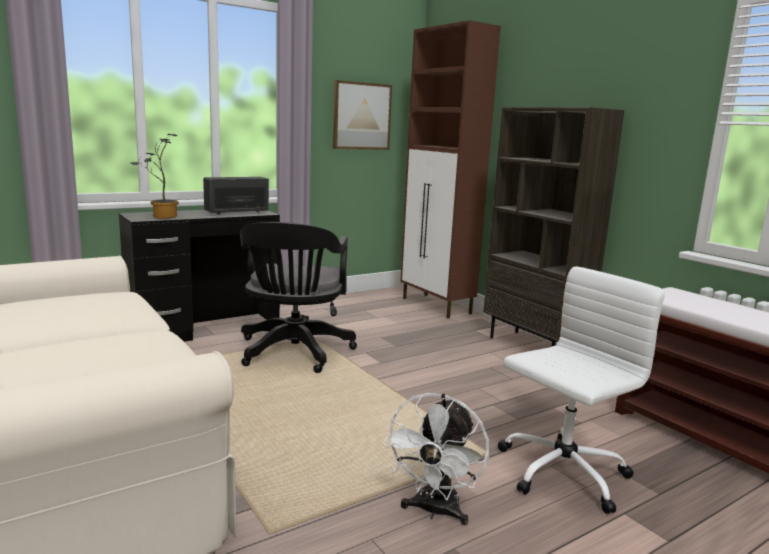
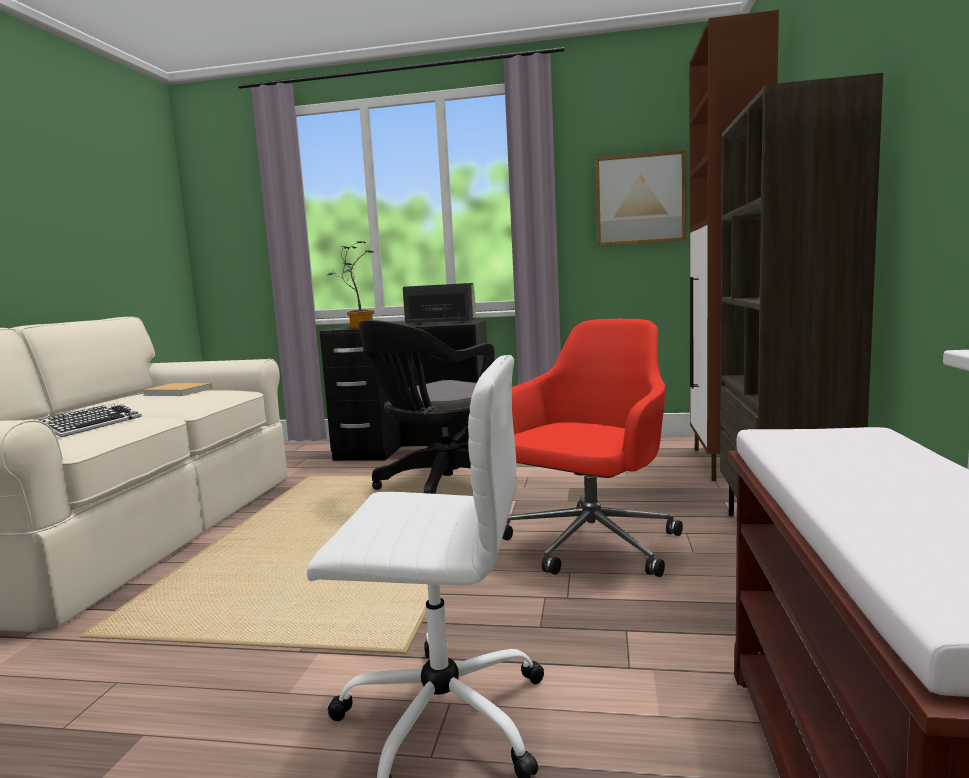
camera: 45 degrees right, 5 degrees down
(61, 301) = (179, 392): none -> beige book
(133, 351) = (92, 426): none -> keyboard
(435, 511) = (214, 686): white fan -> none
(460, 371) = (589, 545): none -> red office chair

